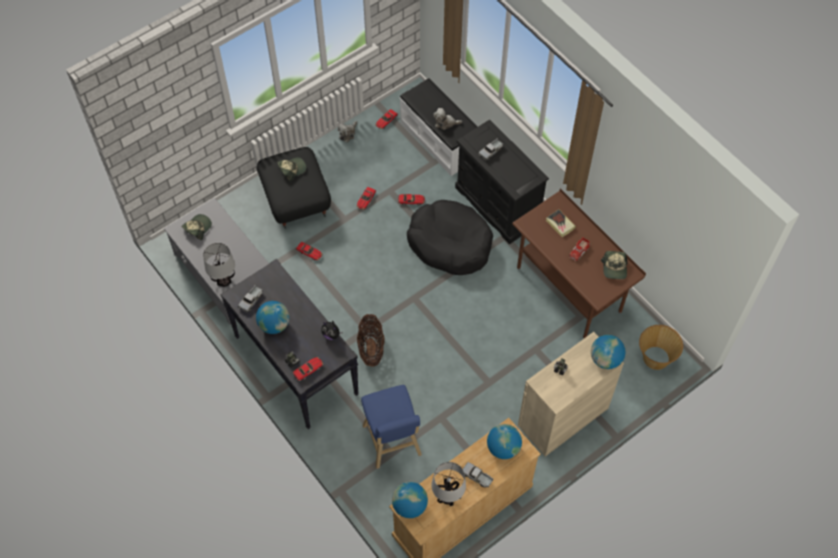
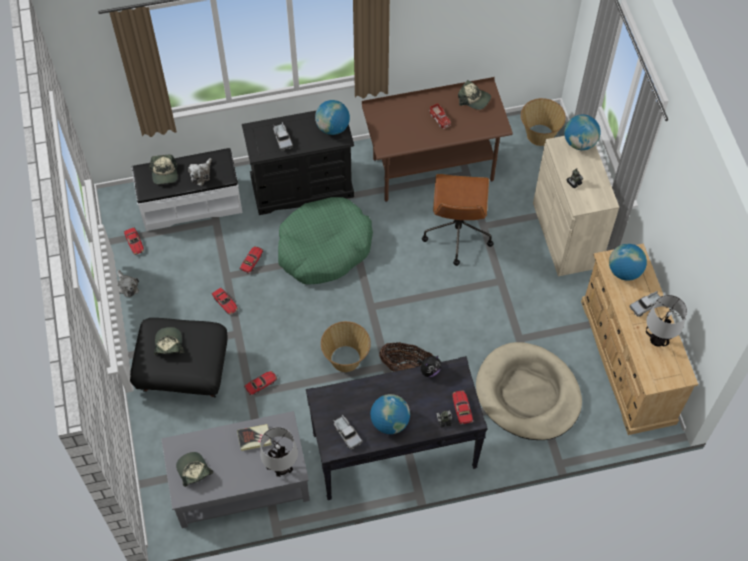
camera: 65 degrees left, 0 degrees up
(359, 300) = (346, 359): none -> basket
(392, 443) = (528, 394): blue stool -> beige dog bed
(409, 506) = (653, 376): globe -> globe (333, 128)
(433, 100) = (164, 173): none -> cap
(450, 243) = (324, 248): black dog bed -> green dog bed
(517, 332) = (457, 233): none -> brown office chair
(560, 224) = (401, 120): book -> book (254, 438)

